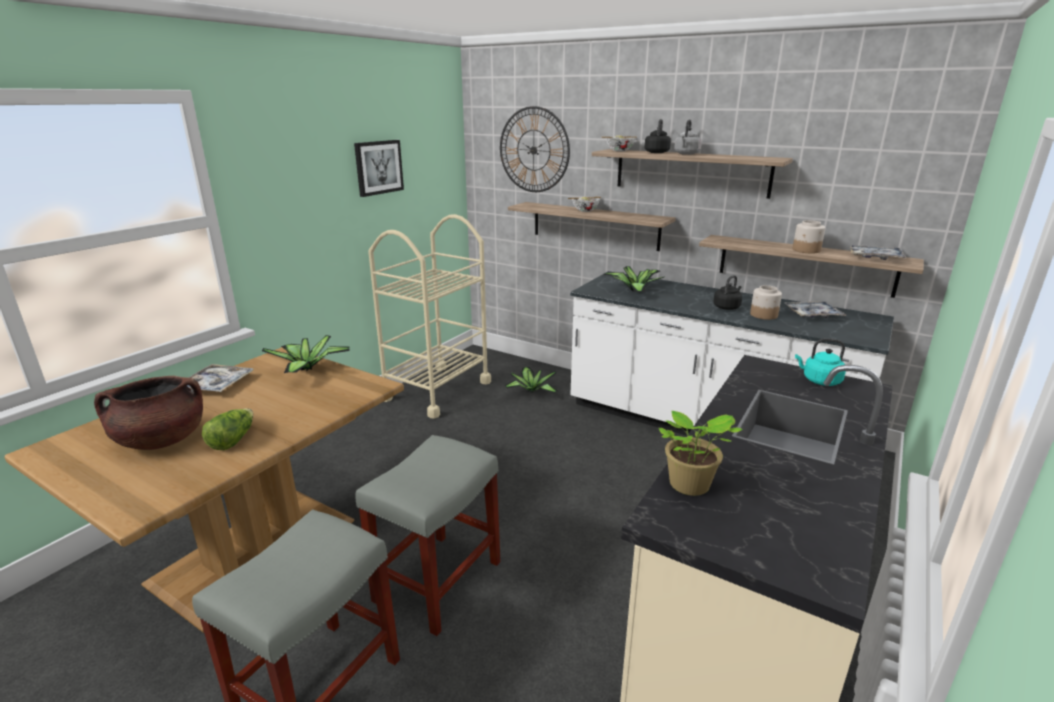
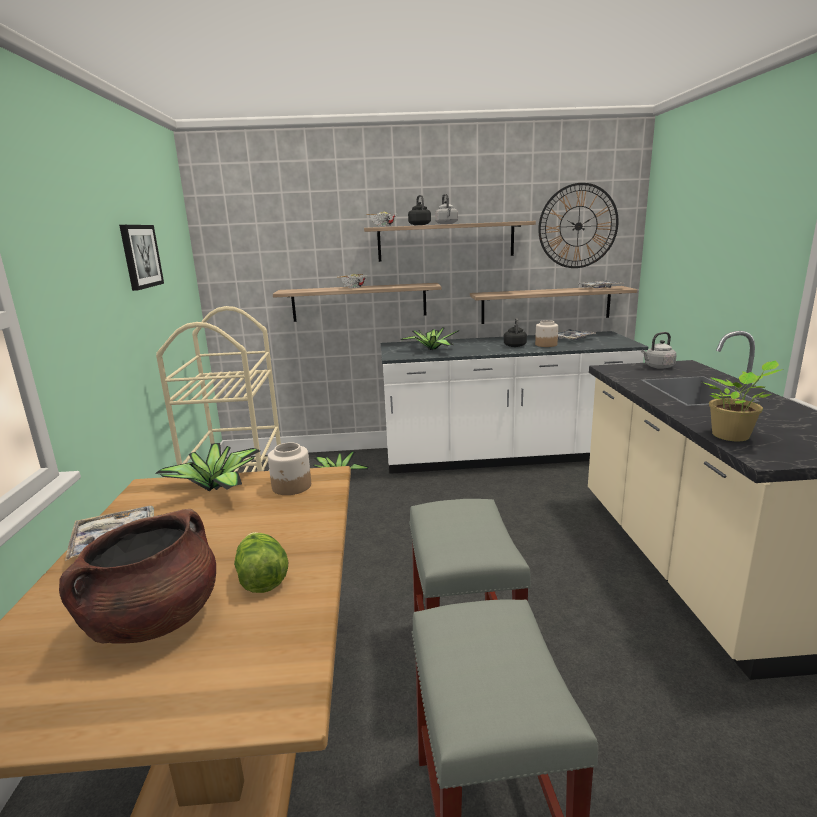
camera: 35 degrees left, 5 degrees down
(533, 150) = (282, 236): wall clock -> wall clock (578, 226)
(806, 250) = (553, 291): jar -> jar (292, 486)
(819, 381) = (658, 367): turquoise kettle -> grey kettle

